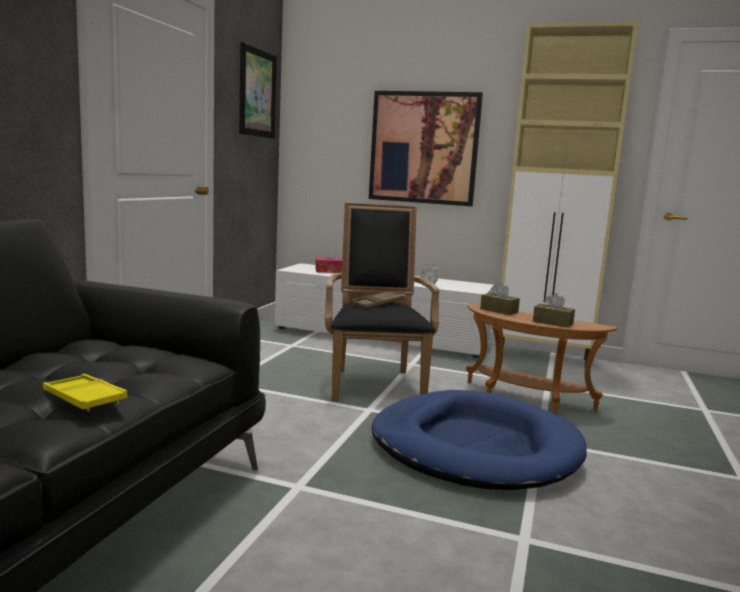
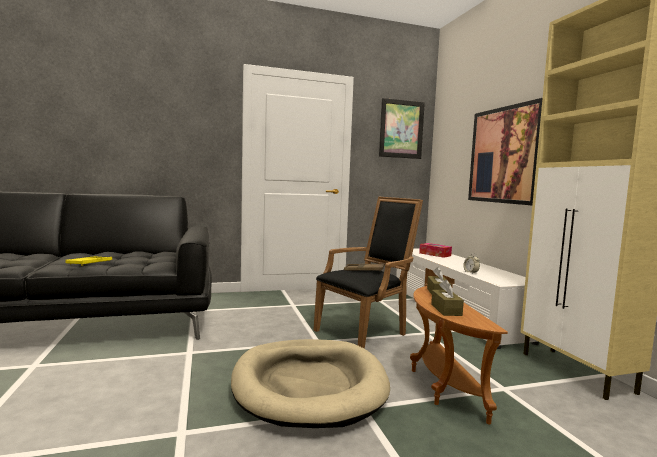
camera: 55 degrees right, 5 degrees down
(474, 447) = (309, 385): blue dog bed -> beige dog bed

